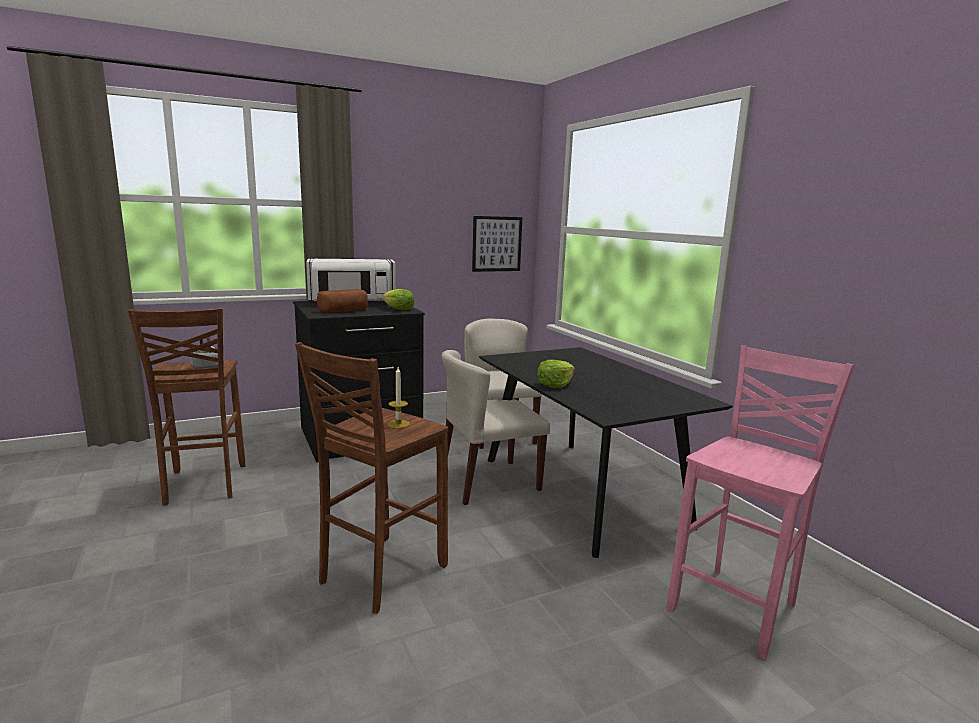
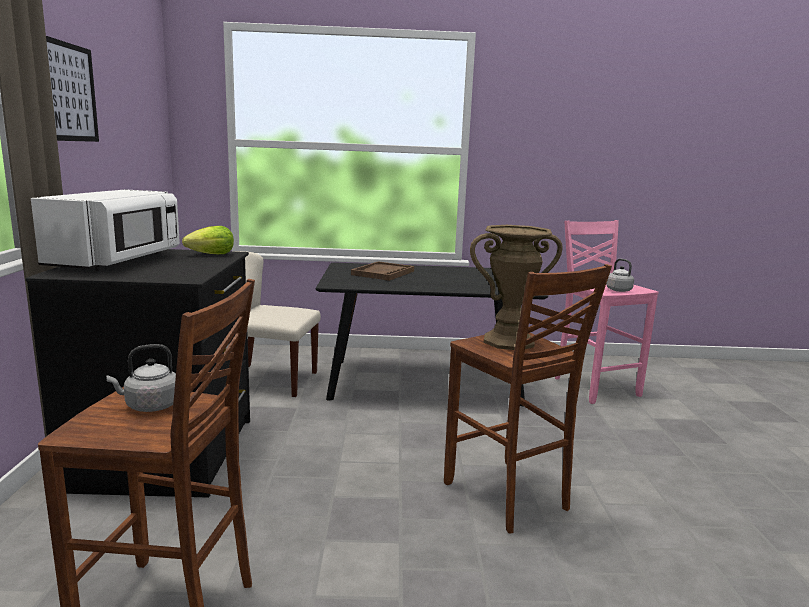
camera: 65 degrees left, 0 degrees up
(345, 311) = (180, 268): bread -> none
(398, 424) = (508, 341): candle -> brown vase
(488, 482) = (373, 411): beige chair -> none
(497, 244) = (150, 162): picture -> picture (69, 92)
(555, 384) = (441, 287): lettuce -> none
(572, 363) = (383, 273): none -> brown tray
(741, 464) = (617, 290): none -> grey kettle

